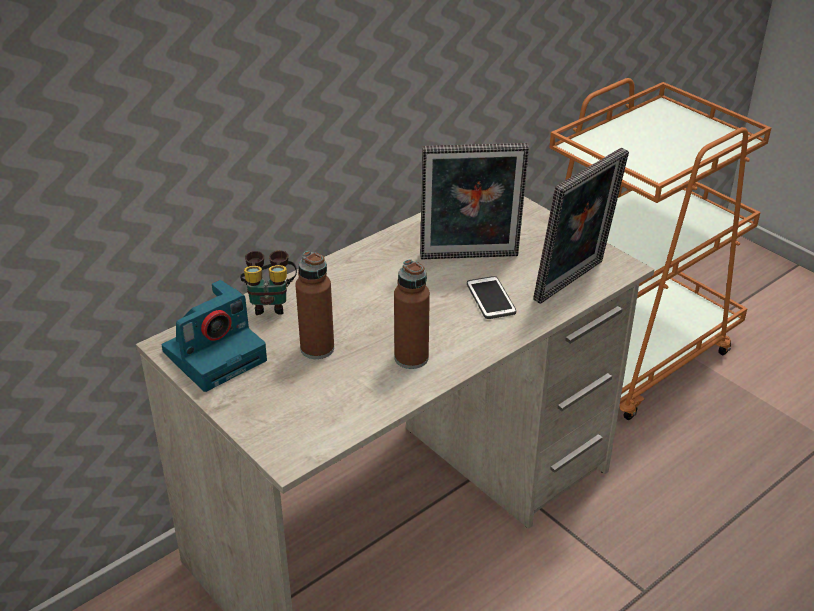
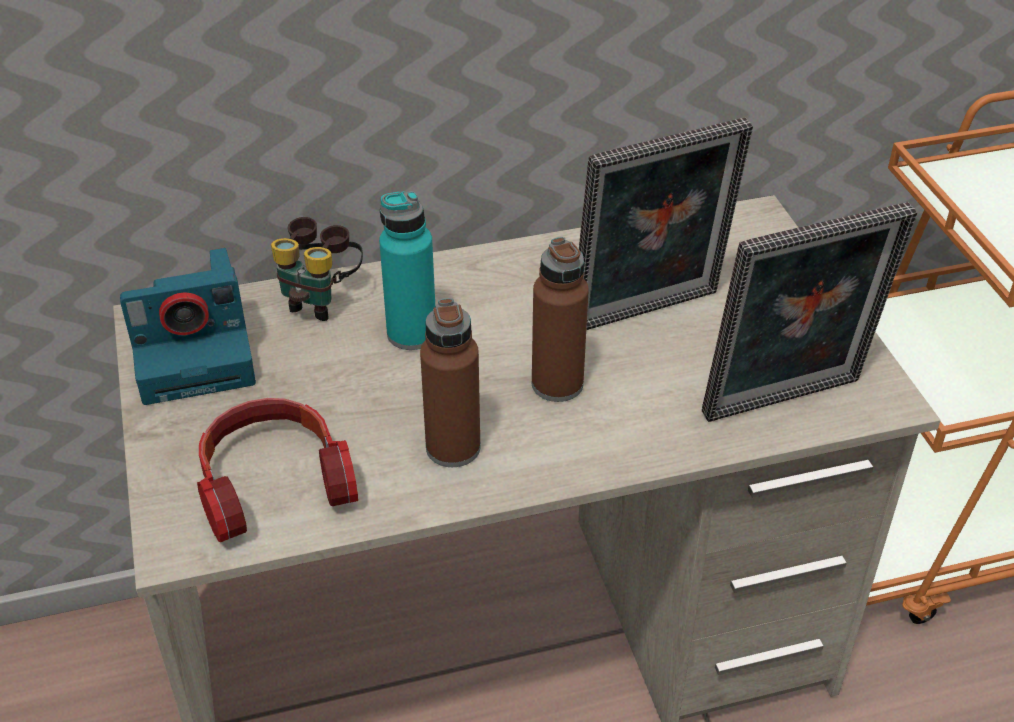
camera: 25 degrees right, 5 degrees up
(317, 348) = (333, 389): brown bottle -> brown bottle (557, 384)
(320, 407) = (273, 482): none -> headphones
(341, 306) = (412, 334): none -> turquoise bottle
(469, 259) = (649, 314): picture frame -> picture frame turned 45 degrees counterclockwise
(491, 299) = (637, 389): phone -> none

